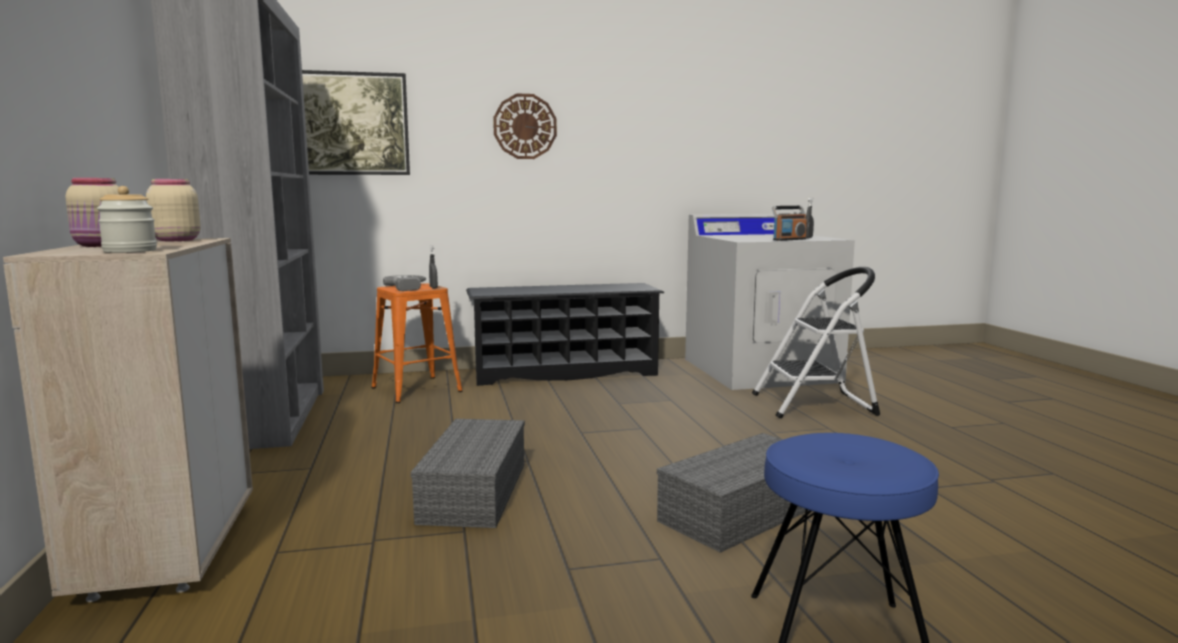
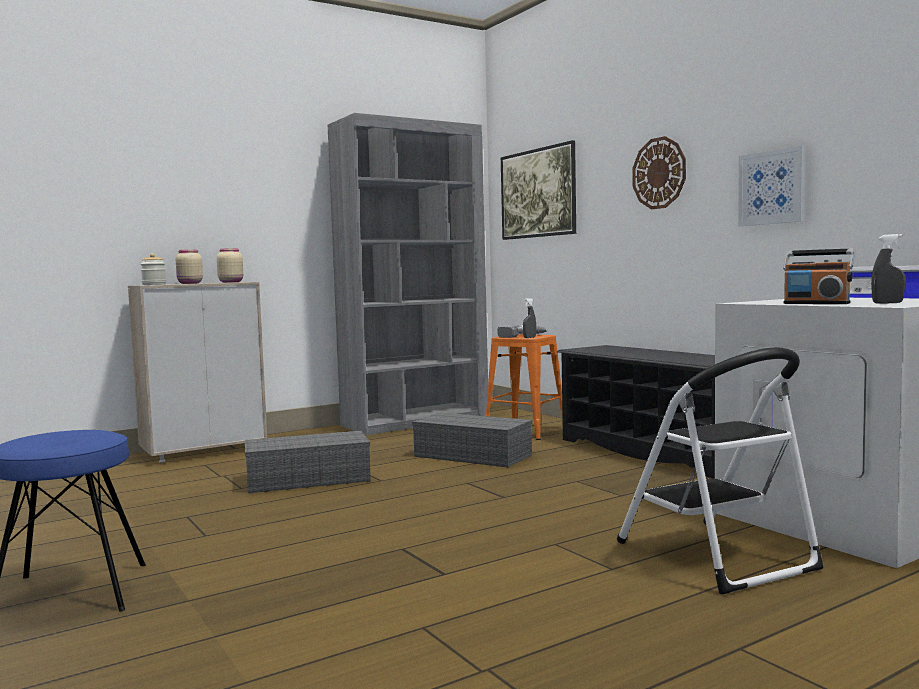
camera: 70 degrees right, 5 degrees down
(637, 153) = (772, 187): none -> picture
(742, 511) = (306, 550): grey storage box -> grey storage box (474, 455)

